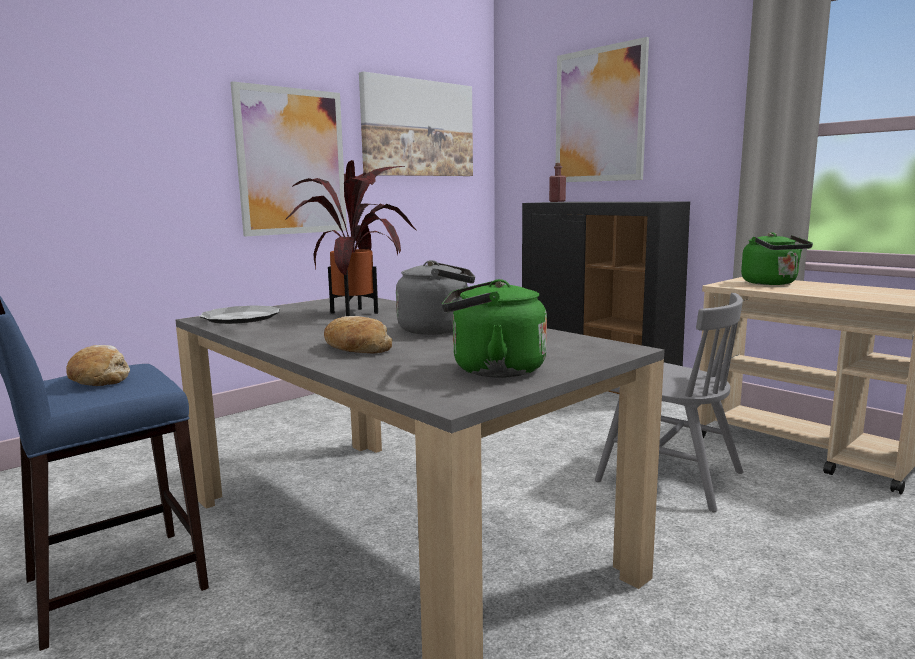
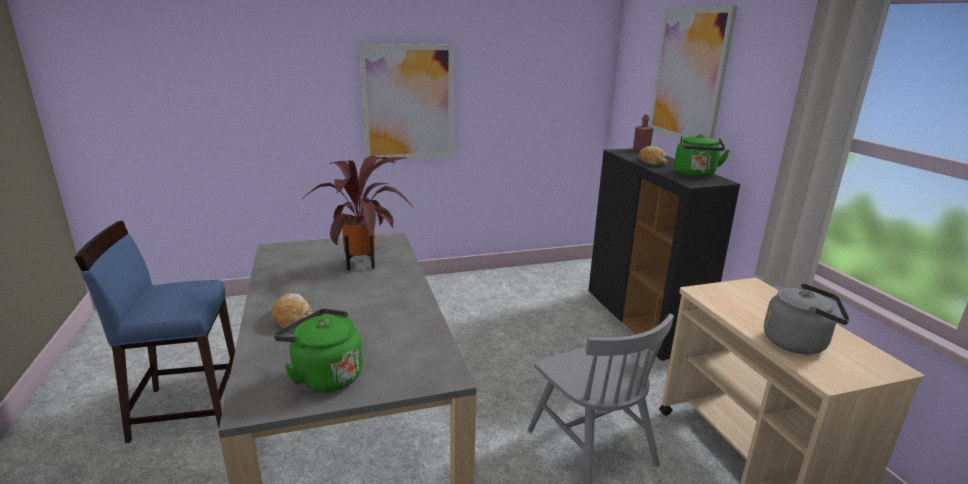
camera: 25 degrees right, 10 degrees up
(100, 378) = (172, 295): bread -> bread (651, 162)
(241, 317) = (291, 252): plate -> none
(418, 128) = (530, 69): picture -> none
(438, 329) = (375, 306): grey kettle -> grey kettle (798, 343)
(772, 283) = (754, 301): green kettle -> green kettle (695, 174)

